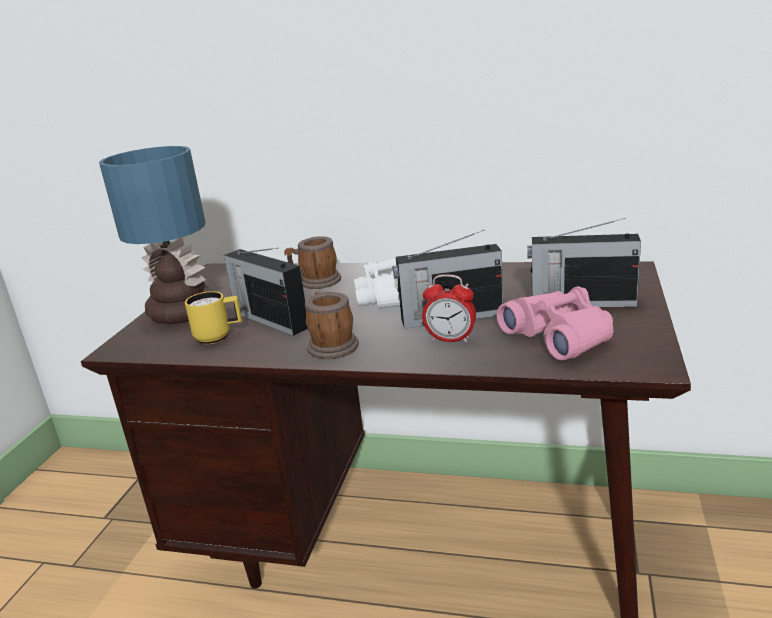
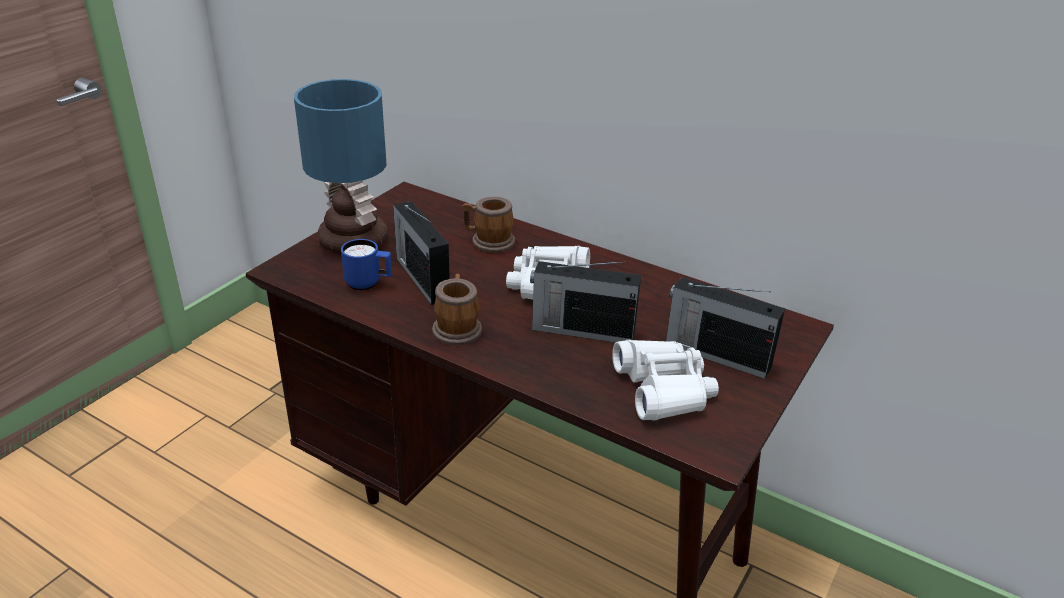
camera: 15 degrees right, 10 degrees up
(219, 337) = (368, 284): yellow mug -> blue mug
(450, 339) = (563, 358): alarm clock -> none
(559, 336) = (663, 389): pink binoculars -> white binoculars

